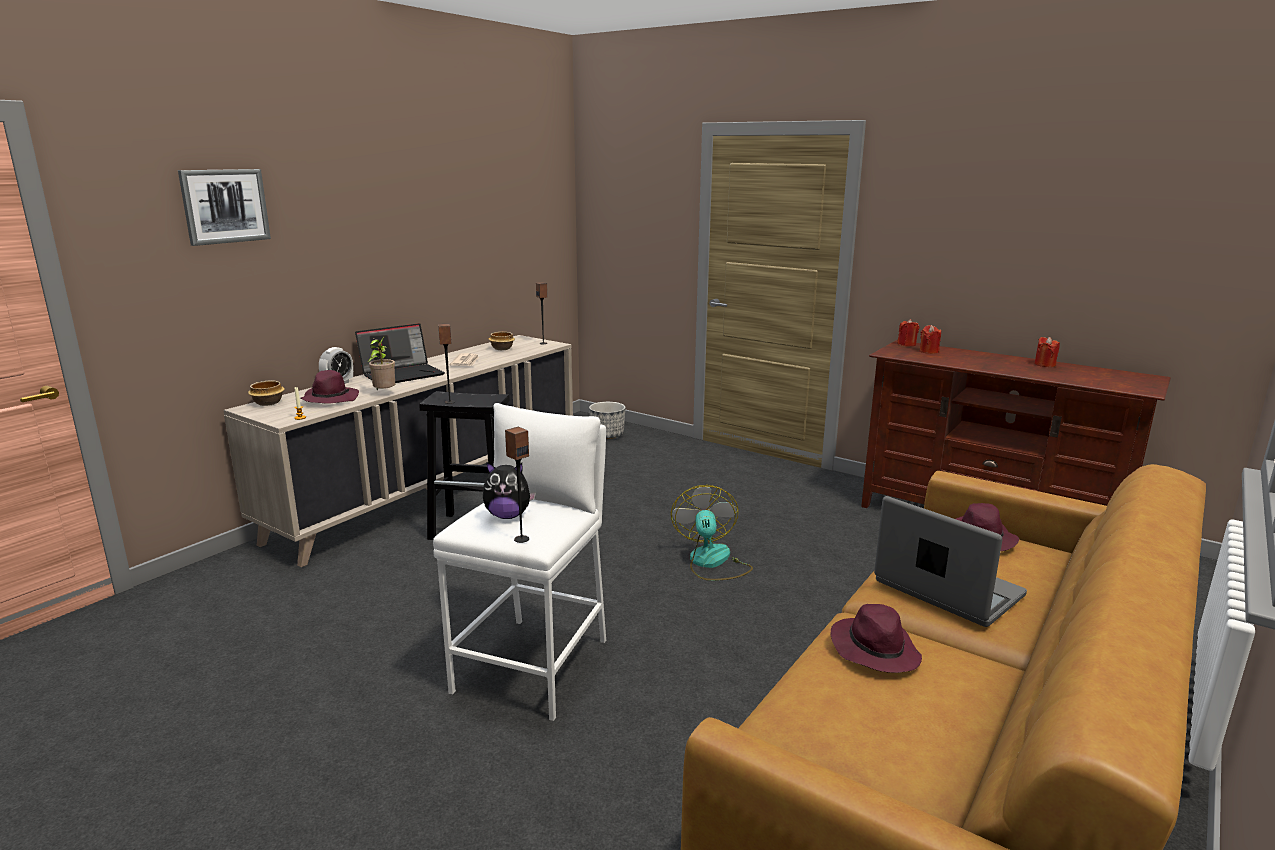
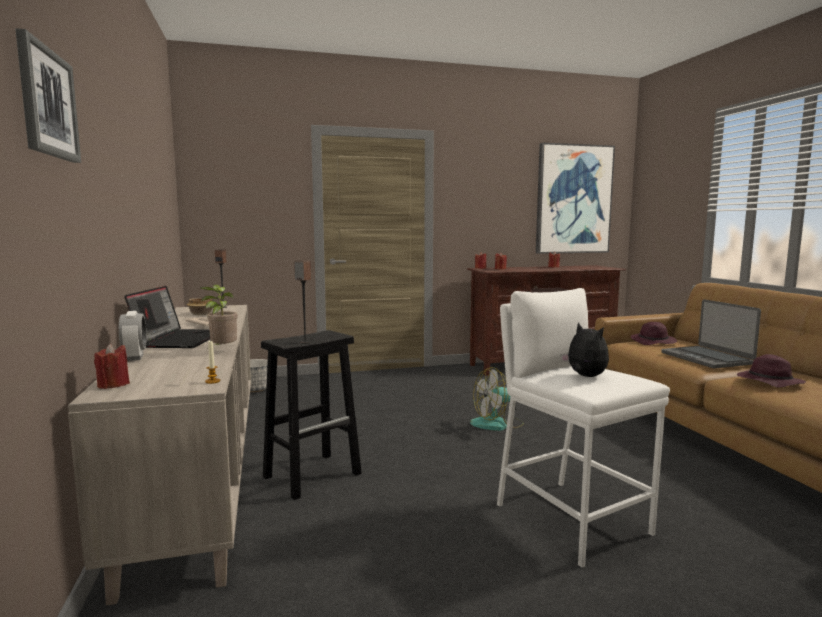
camera: 50 degrees left, 10 degrees down
(269, 403) = (113, 385): bowl -> red candle
(330, 398) = (179, 365): purple hat -> none
(508, 516) = (585, 376): plush toy -> plush toy turned 75 degrees counterclockwise
(521, 539) = (636, 381): speaker -> none
(712, 562) = (497, 424): fan -> fan turned 60 degrees counterclockwise
(947, 589) = (706, 358): laptop -> laptop turned 105 degrees counterclockwise
(1132, 241) = (573, 199): none -> picture

